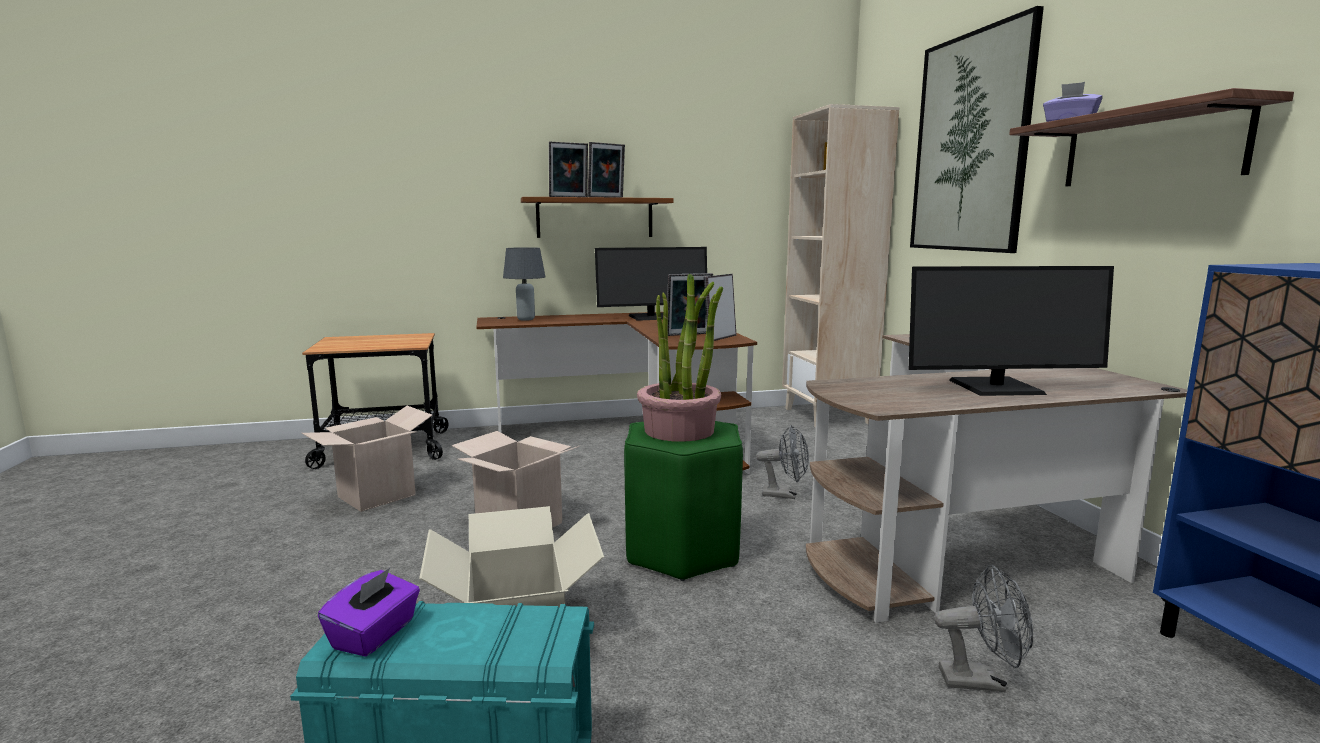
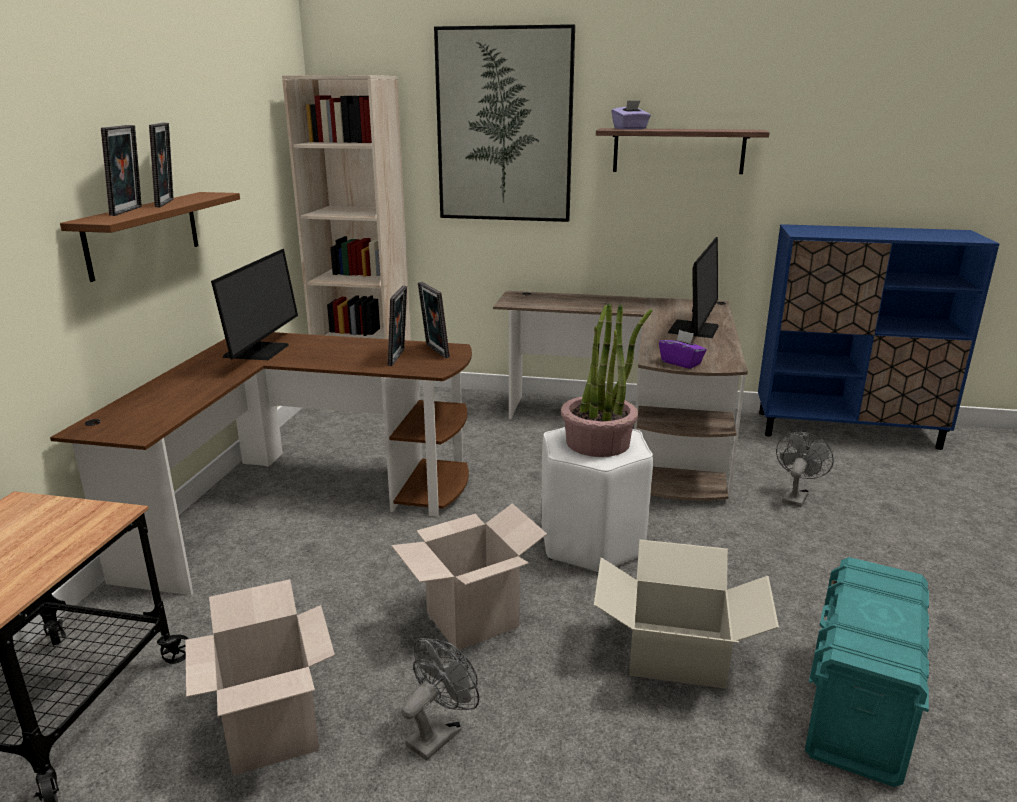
camera: 65 degrees left, 10 degrees up
(375, 634) = (884, 648): purple tissue box -> purple tissue box (681, 363)
(525, 319) = (142, 410): grey table lamp -> none
(682, 550) = (590, 543): green stool -> white stool
(785, 495) = (521, 469): grey fan -> grey fan (439, 733)

